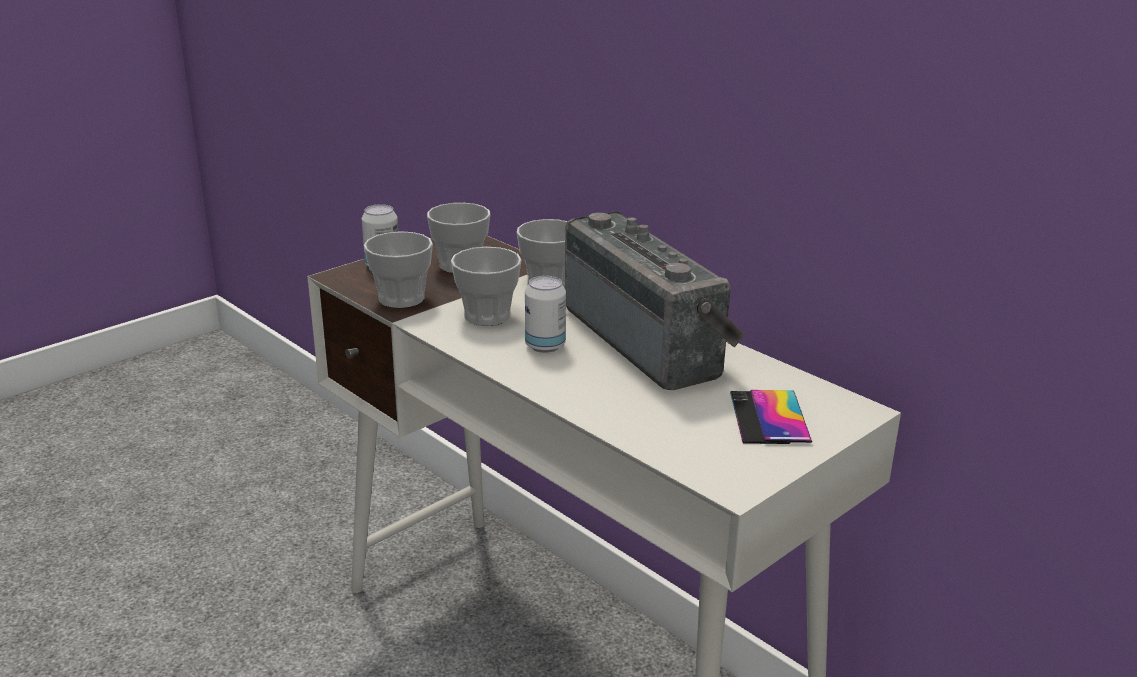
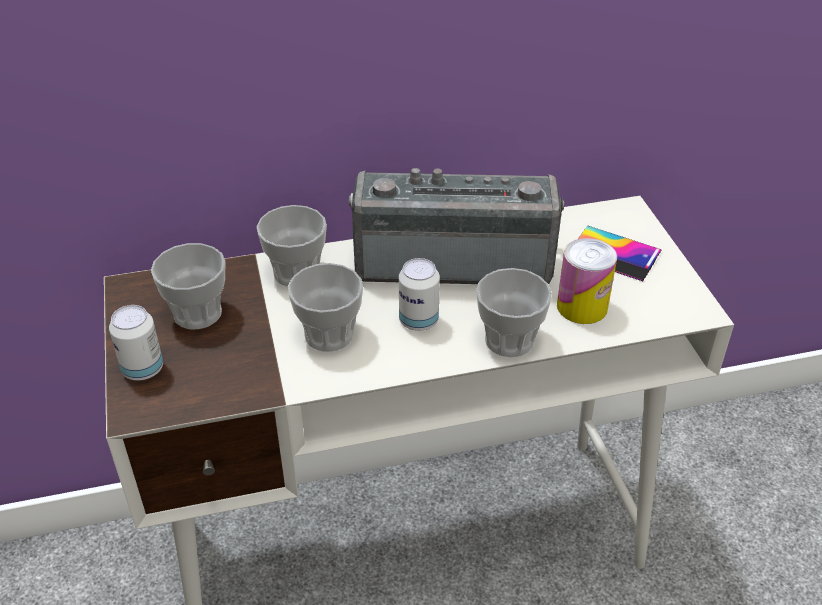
camera: 60 degrees left, 15 degrees up
(401, 298) = (238, 380): cup -> cup (509, 340)
(657, 417) = (582, 306): none -> can

